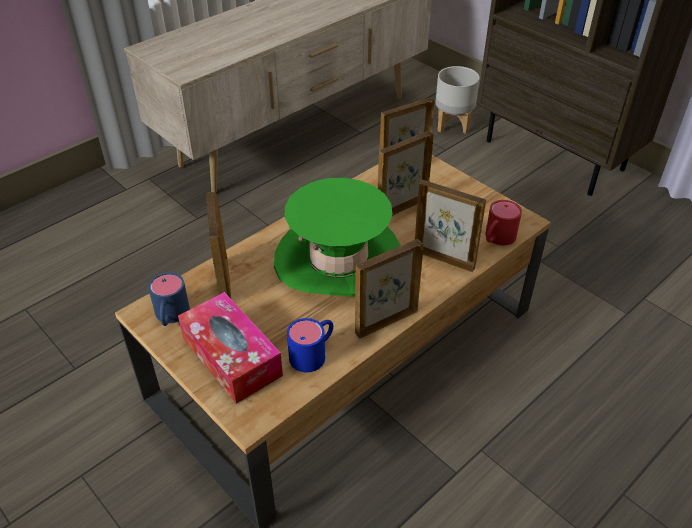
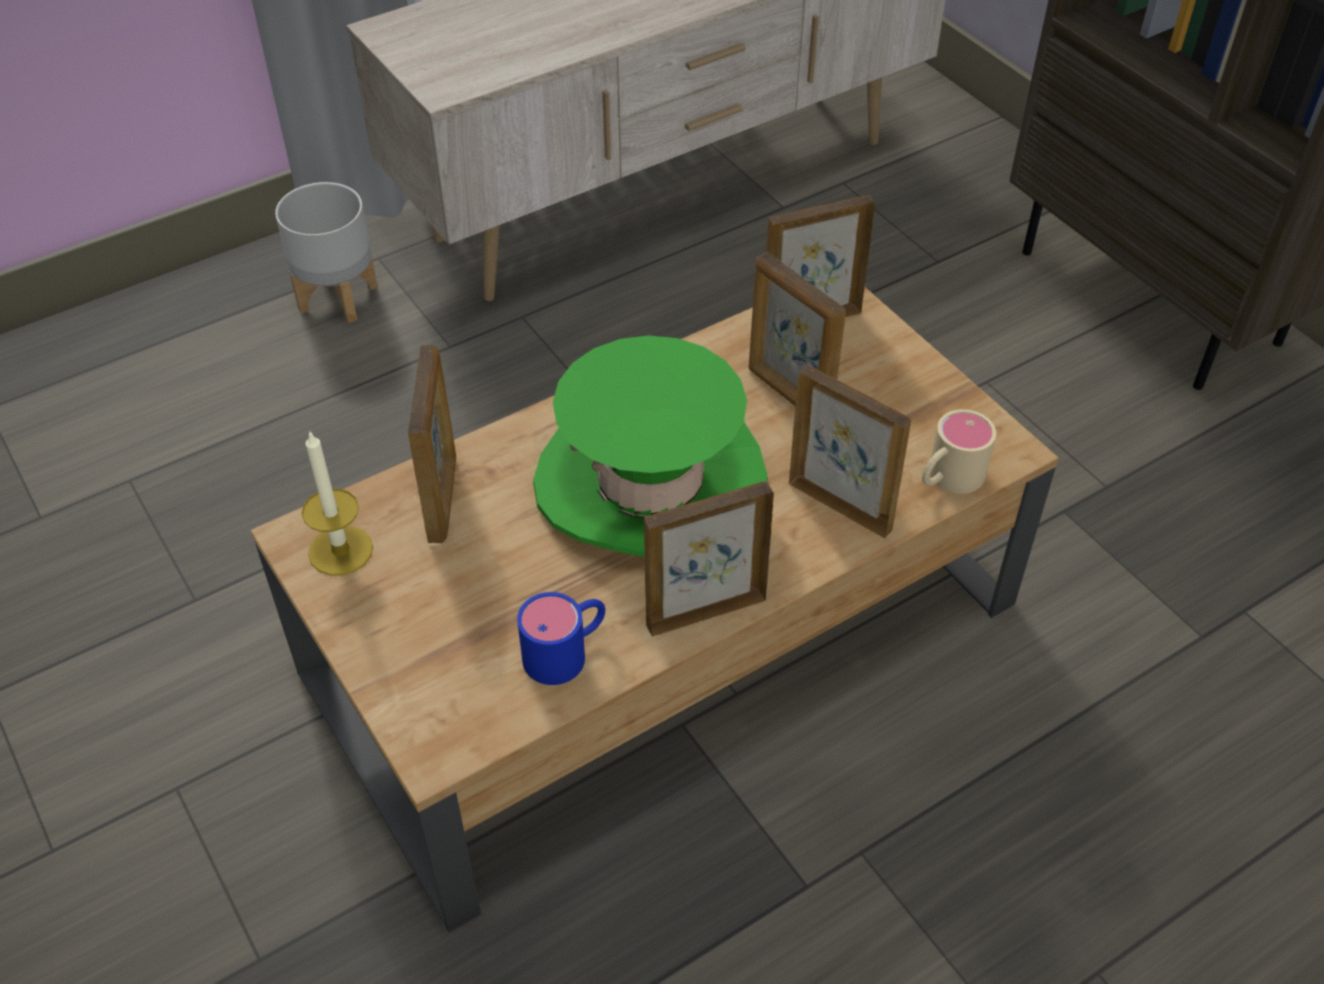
camera: 10 degrees right, 5 degrees up
(170, 316) = (340, 550): blue mug -> candle
(231, 357) = (427, 638): tissue box -> none
(401, 207) = (788, 394): picture frame -> picture frame turned 105 degrees counterclockwise
(453, 124) = (965, 209): grey planter -> grey planter (339, 297)
(496, 239) = (947, 479): red mug -> beige mug

